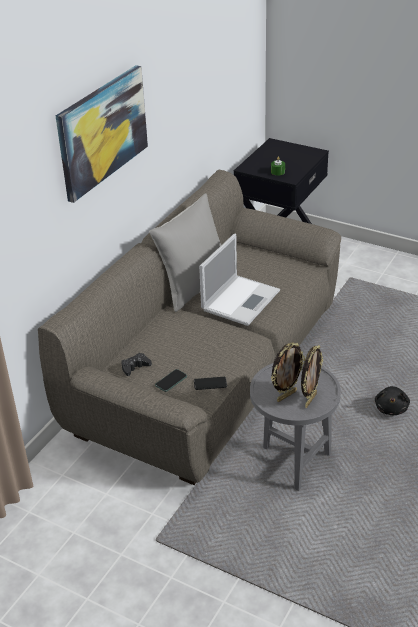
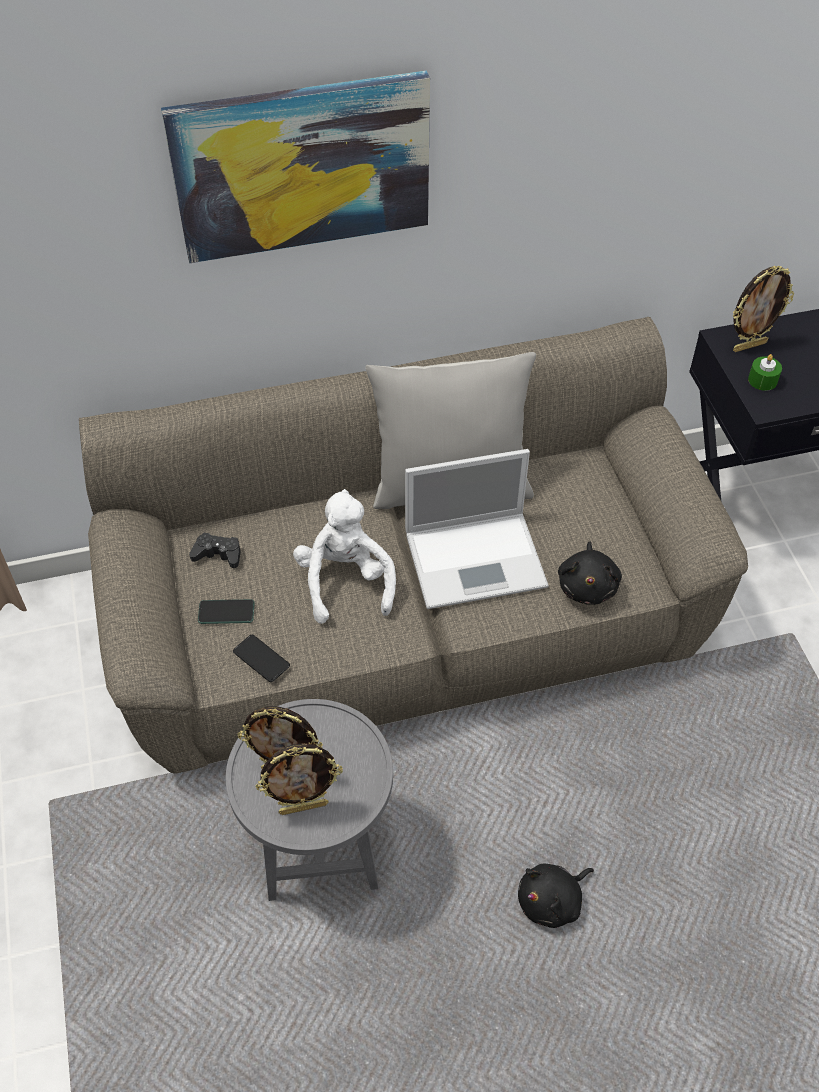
camera: 45 degrees right, 15 degrees up
(203, 339) = (345, 581): none -> white plush toy
(257, 165) = (749, 346): none -> picture frame
(291, 282) = (587, 585): none -> black plush toy

